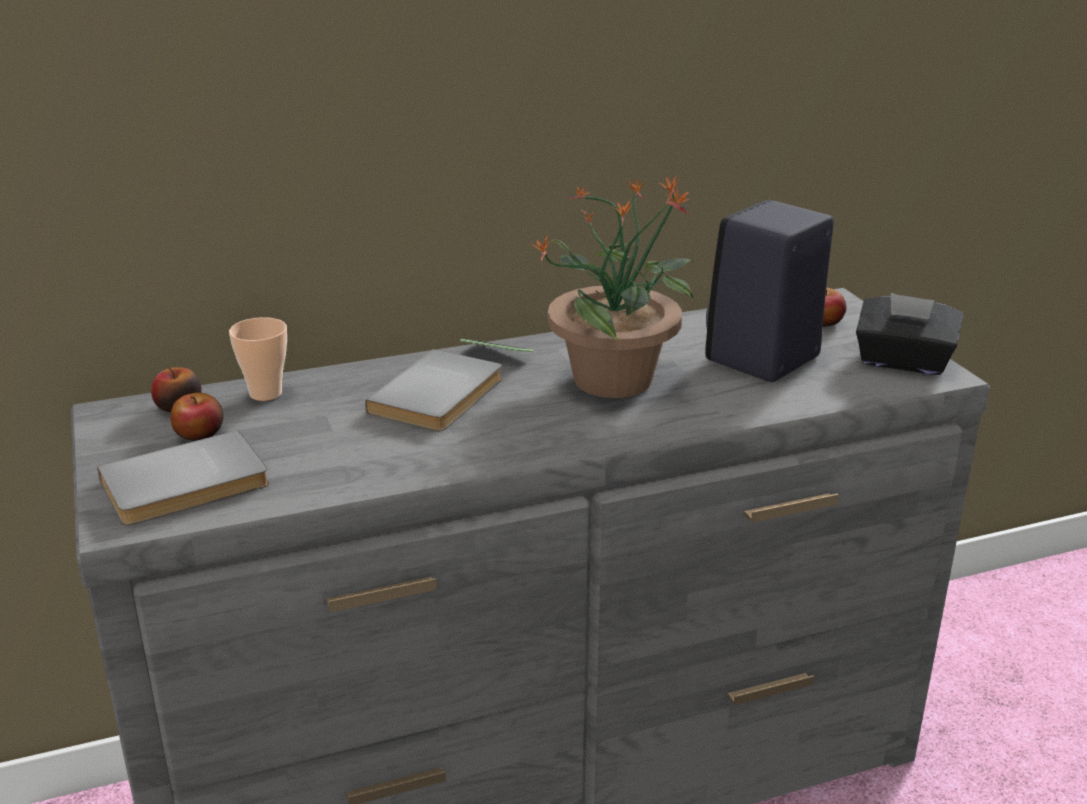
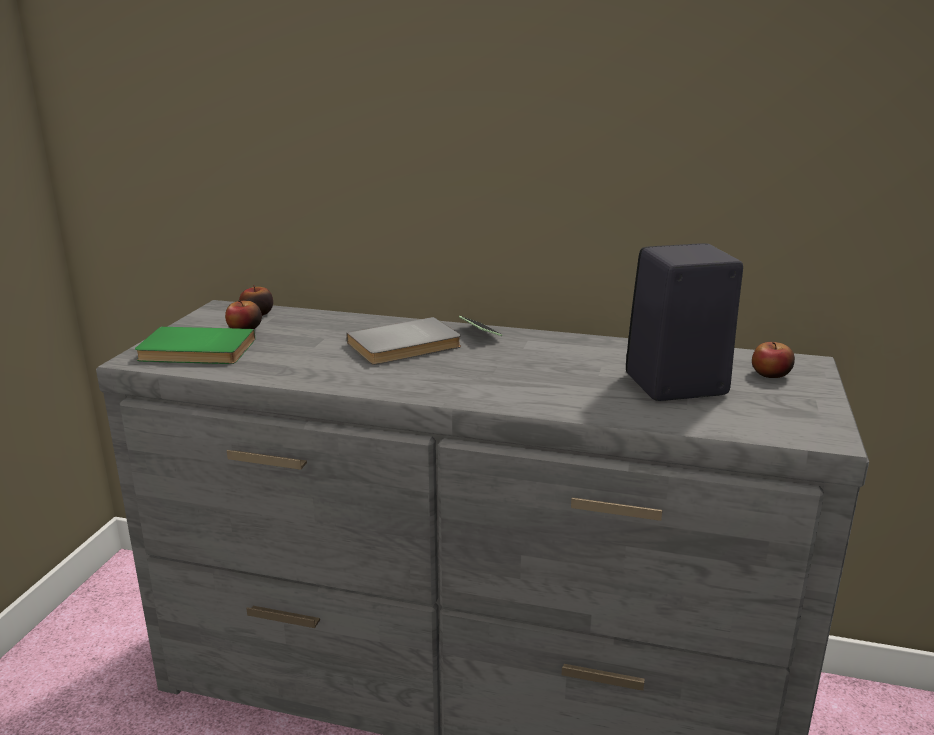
camera: 35 degrees right, 5 degrees down
(186, 485) = (195, 351): grey book -> green book
(265, 393) = (311, 319): cup -> none
(615, 379) = (537, 367): potted plant -> none
(903, 362) = (802, 419): black tissue box -> none

